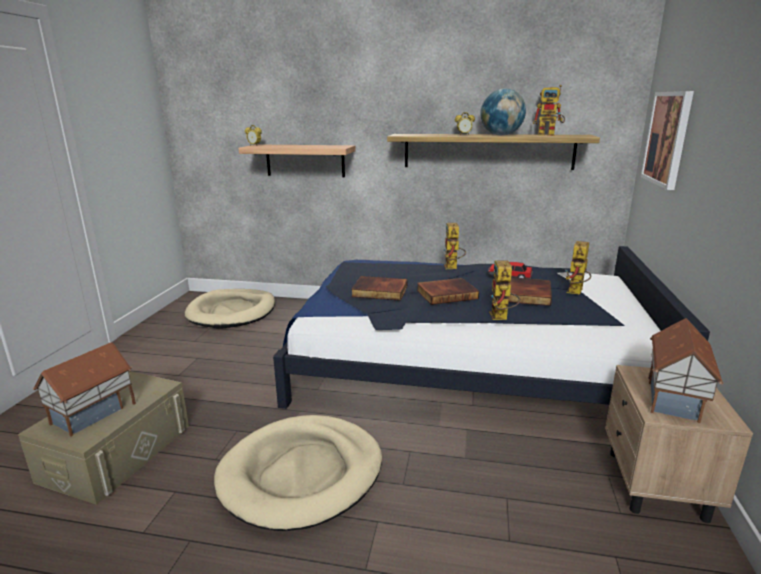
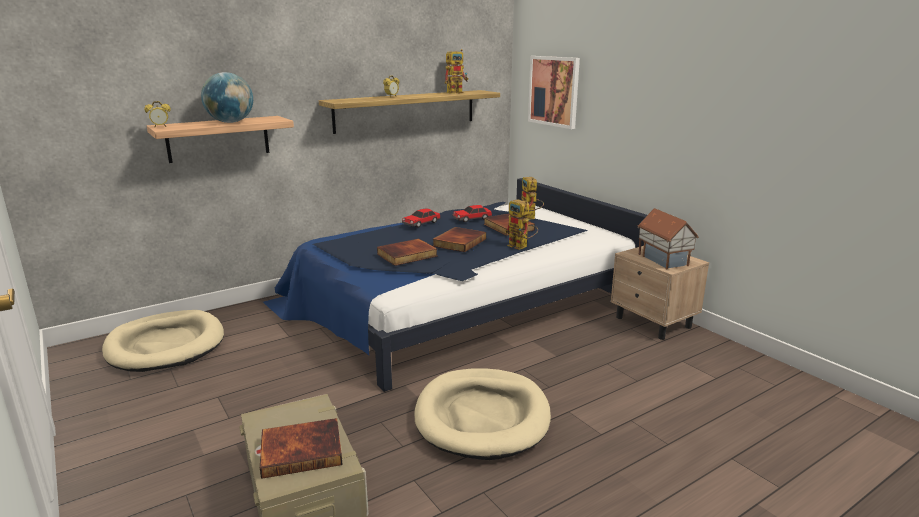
camera: 45 degrees left, 0 degrees up
(94, 414) = (302, 450): toy house -> book
(452, 268) = (421, 223): toy robot -> toy car
(501, 135) = (424, 95): globe -> globe (230, 122)

